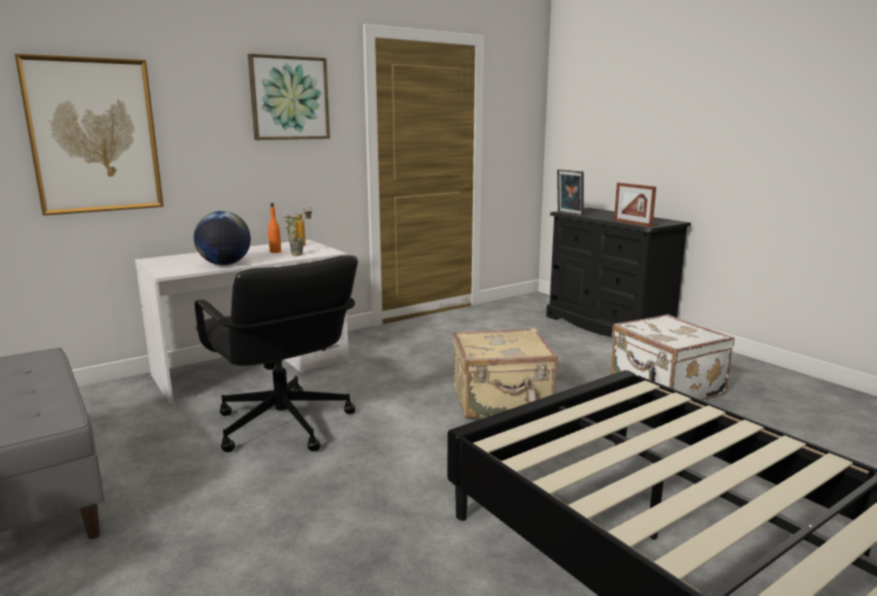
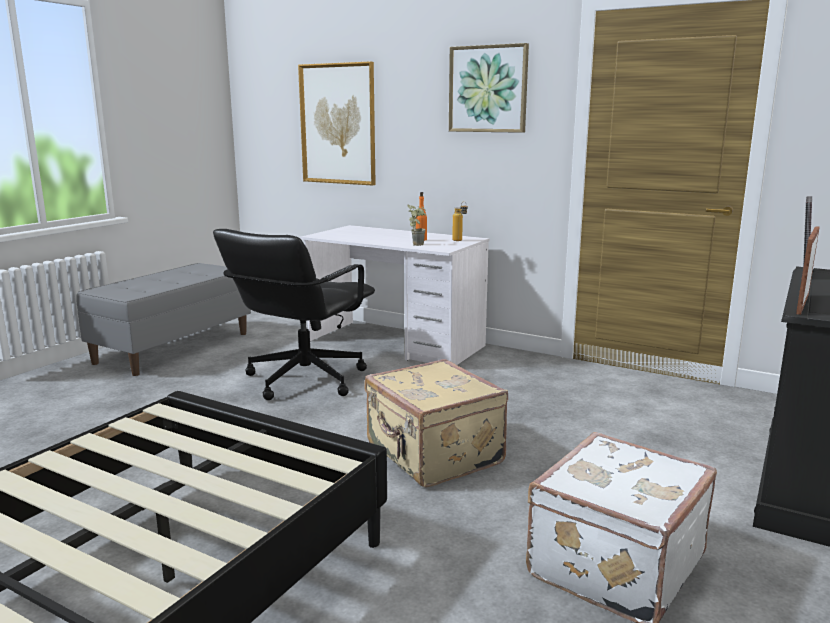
camera: 65 degrees right, 0 degrees up
(225, 264) = (358, 239): globe -> none

